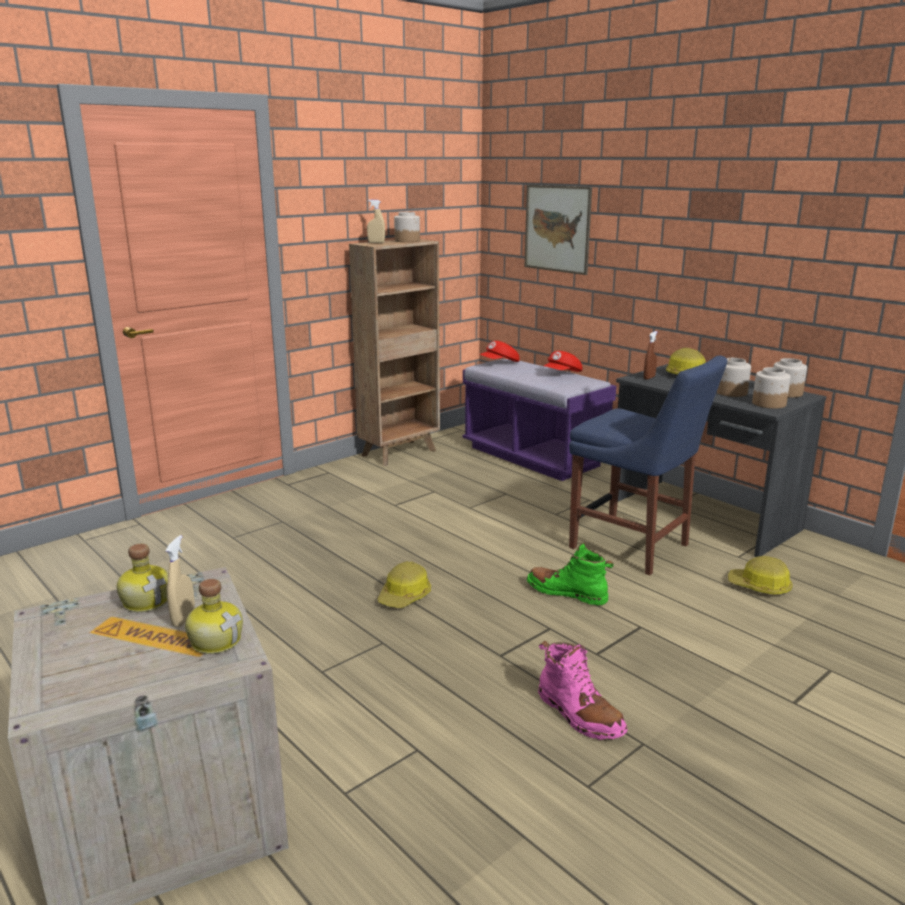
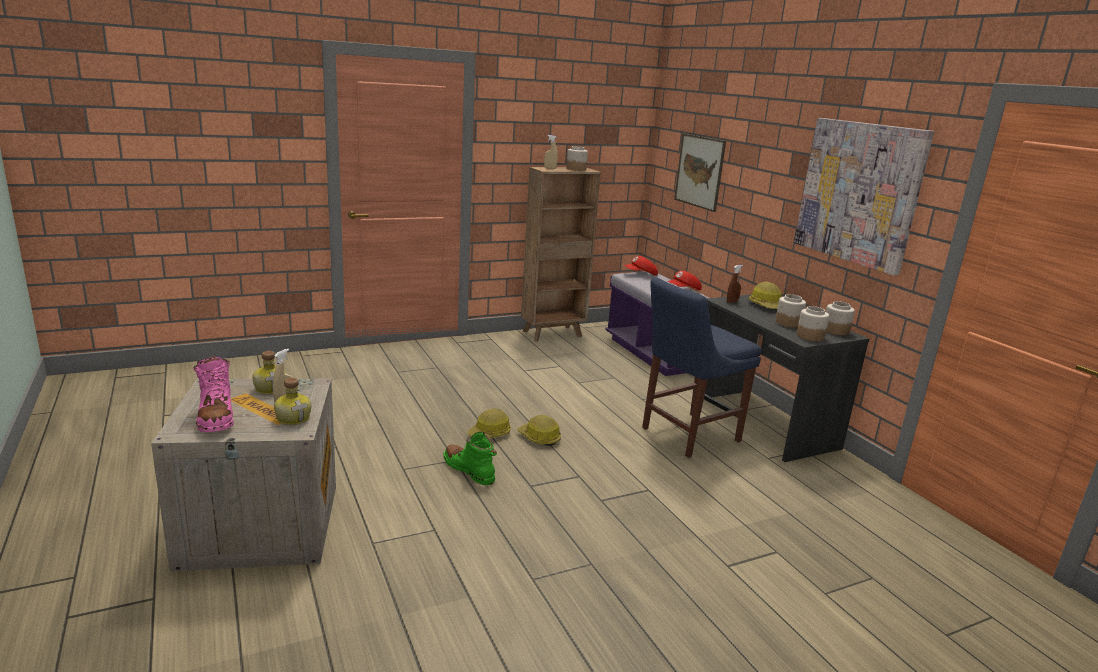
camera: 15 degrees right, 0 degrees up
(567, 593) = (609, 456): green boot -> green boot (469, 470)
(579, 714) = (559, 535): pink boot -> pink boot (216, 417)
(634, 548) = (686, 435): blue chair -> blue chair turned 90 degrees clockwise
(759, 587) = (767, 483): hard hat -> hard hat (539, 438)
(792, 227) = (859, 193): none -> picture

